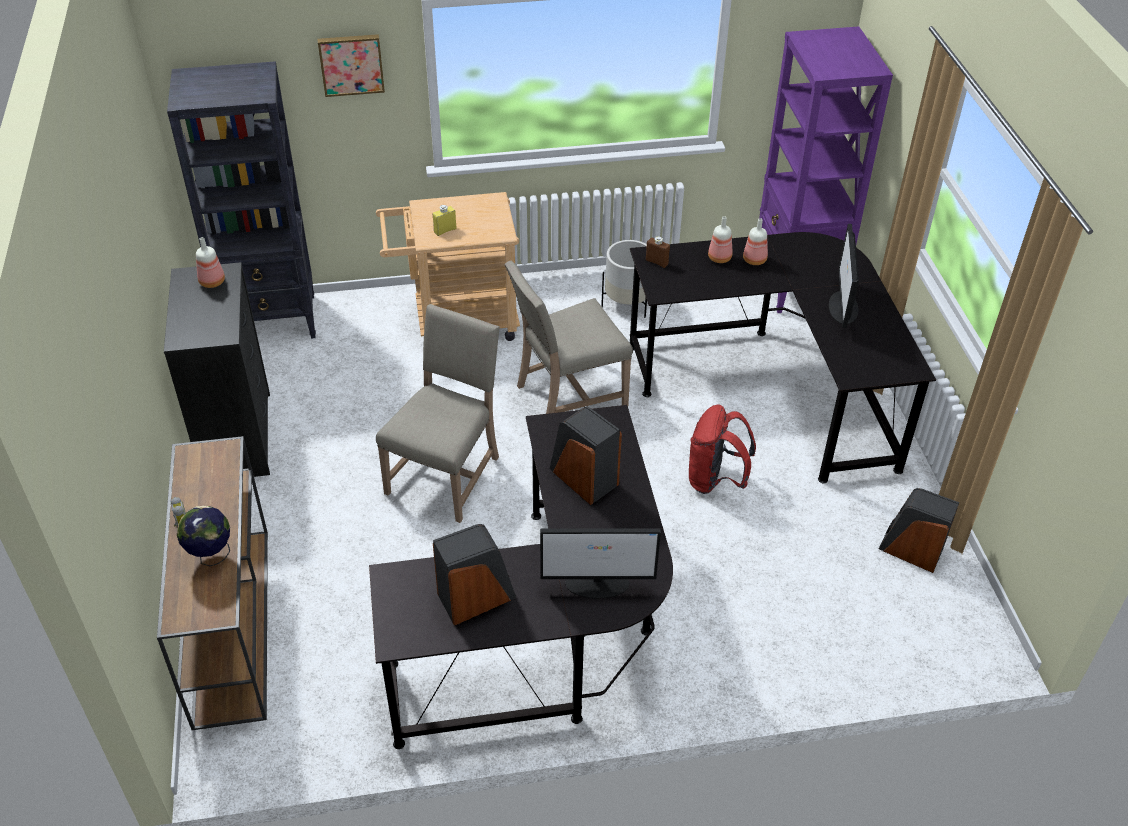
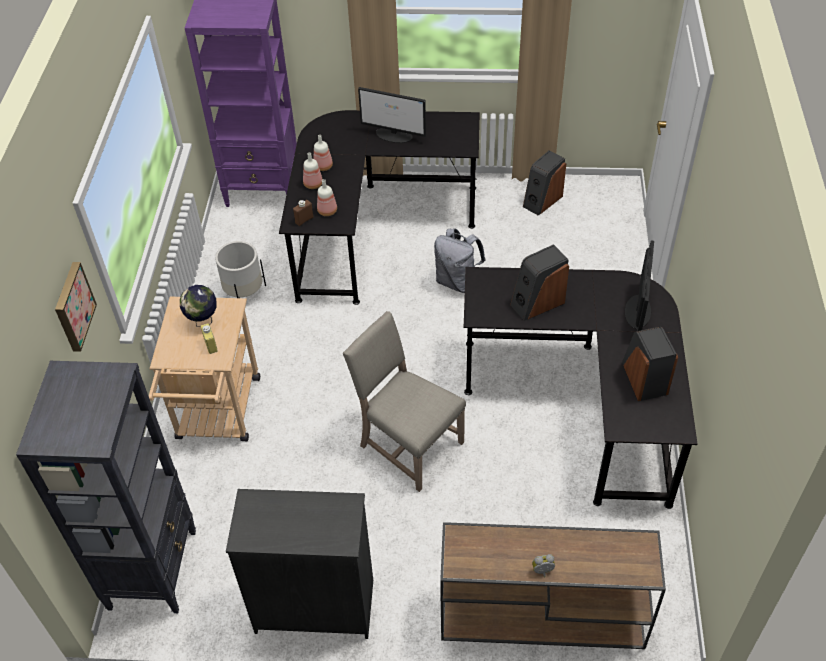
camera: 75 degrees left, 5 degrees up
(211, 556) = (583, 549): globe -> globe (203, 321)
(213, 282) = (263, 513): bottle -> bottle (328, 211)
(567, 395) = (340, 351): beige chair -> none
(715, 480) = (457, 281): red backpack -> grey backpack

